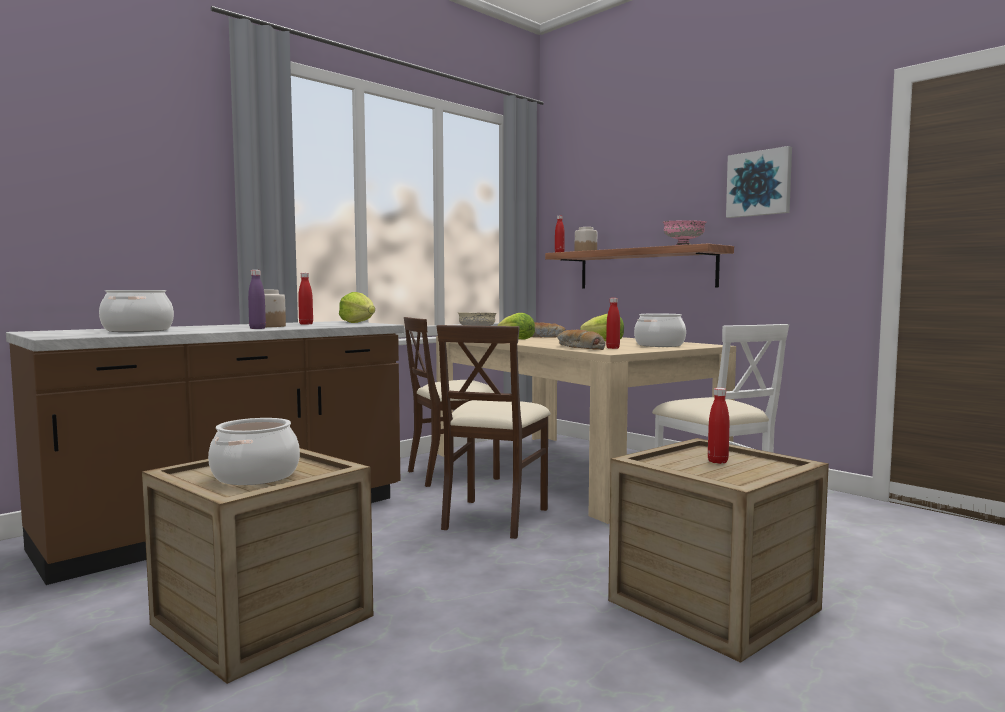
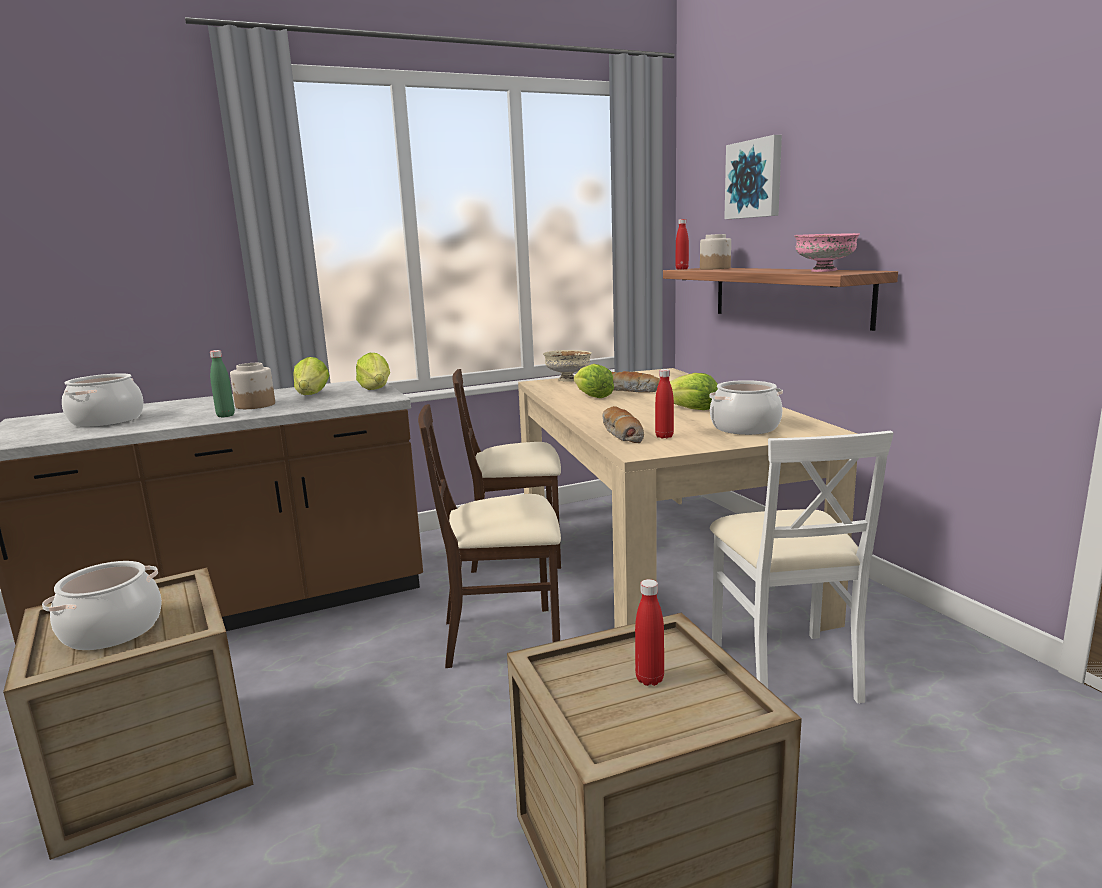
camera: 20 degrees right, 10 degrees up
(257, 328) = (225, 415): purple bottle -> green bottle
(306, 324) = (312, 395): red bottle -> lettuce
(494, 517) = (503, 637): beige chair -> beige chair turned 45 degrees clockwise
(759, 183) = (938, 175): picture -> picture (755, 179)

